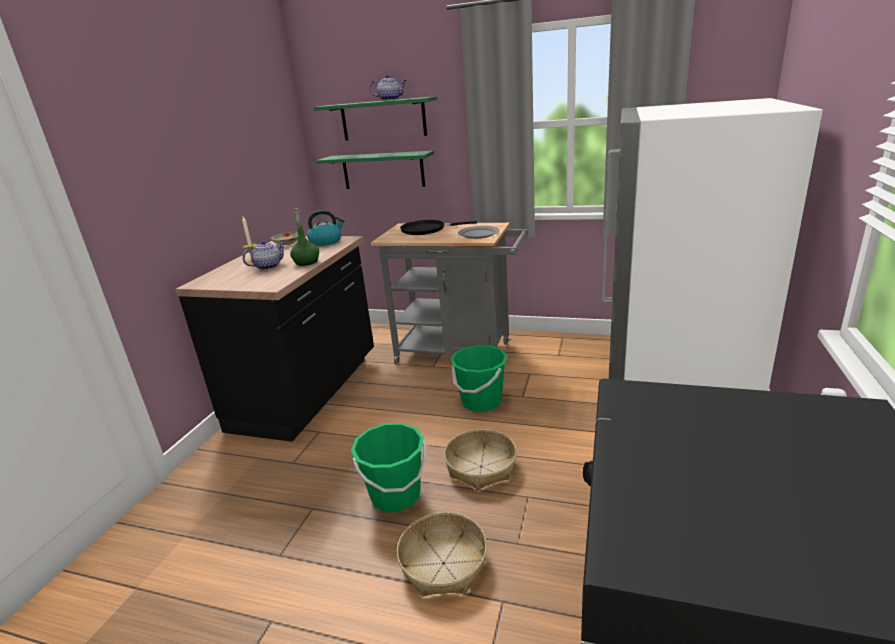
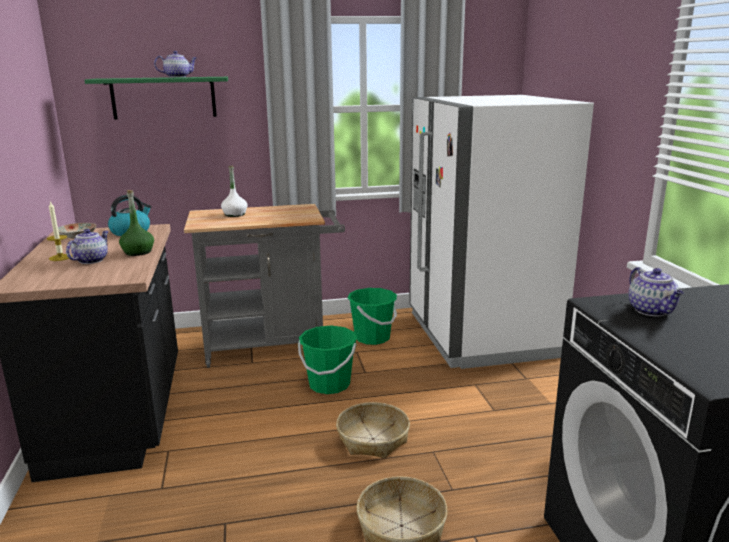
camera: 30 degrees left, 5 degrees down
(383, 170) = (162, 153): green shelf -> none
(395, 495) = (308, 485): green bucket -> green bucket (372, 338)
(426, 230) = (234, 214): black frying pan -> white bottle
(478, 234) = (297, 215): grey plate -> none
(688, 419) = (652, 311): none -> teapot

